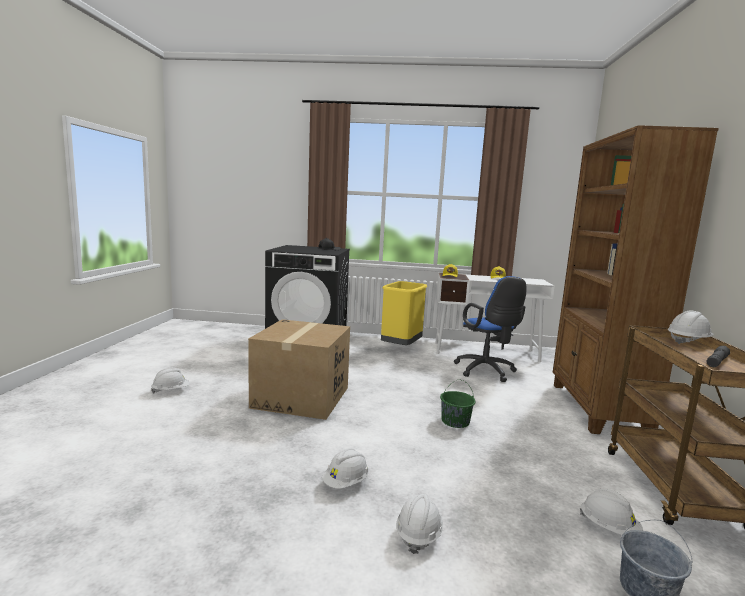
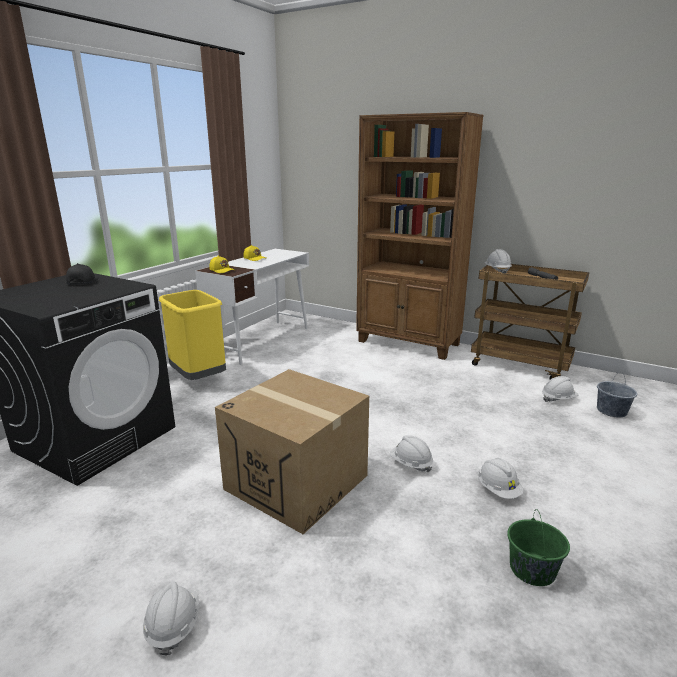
camera: 65 degrees left, 10 degrees up
(418, 535) = (570, 471): white hard hat -> white hard hat (410, 464)
(455, 421) = (404, 404): green bucket -> green bucket (532, 569)
(486, 371) = (310, 357): blue office chair -> none

